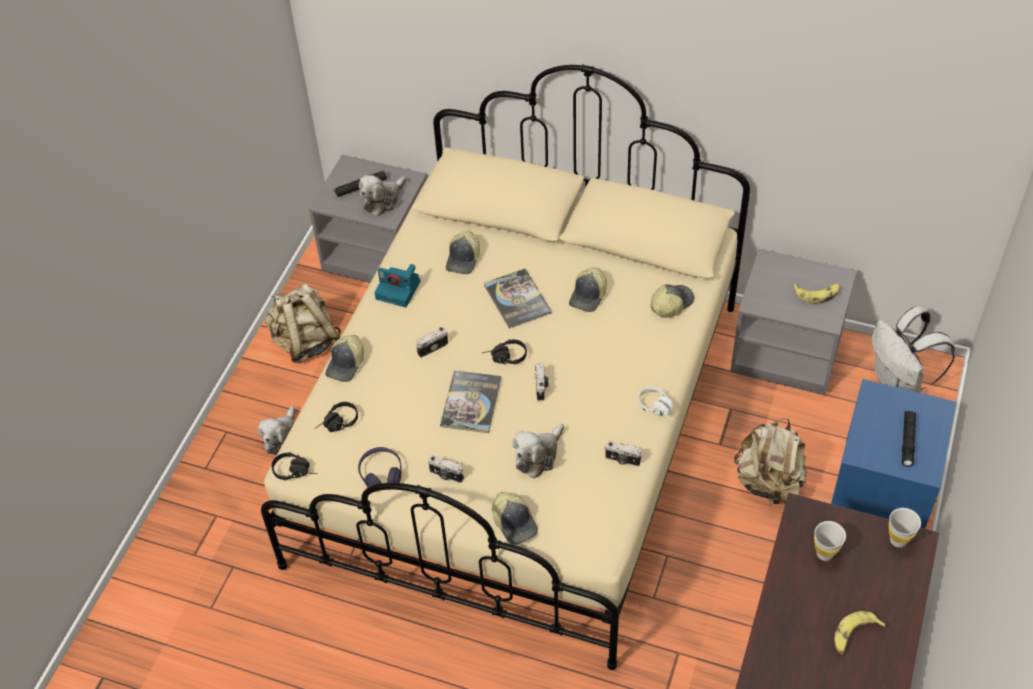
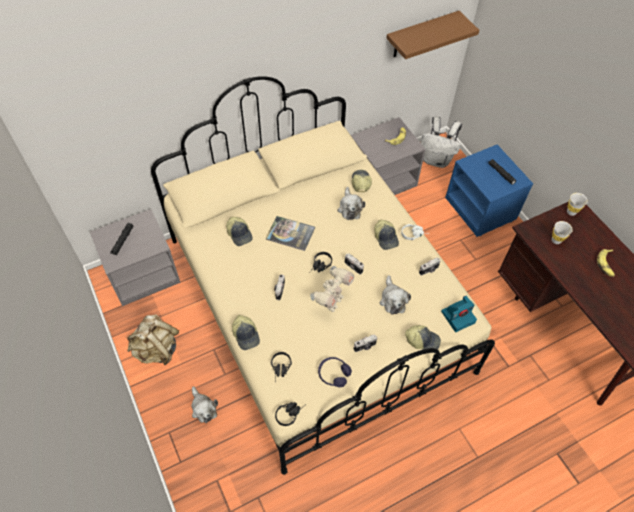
camera: 50 degrees left, 5 degrees up
(383, 200) = (144, 239): plush toy -> plush toy (349, 208)
(399, 290) = (226, 275): camera -> camera (458, 316)
(471, 402) = (331, 301): book -> toy robot
(589, 296) = (321, 206): cap -> cap (386, 238)
(769, 482) = (439, 239): beige backpack -> none
(910, 153) = (421, 35): none -> brown shelf

